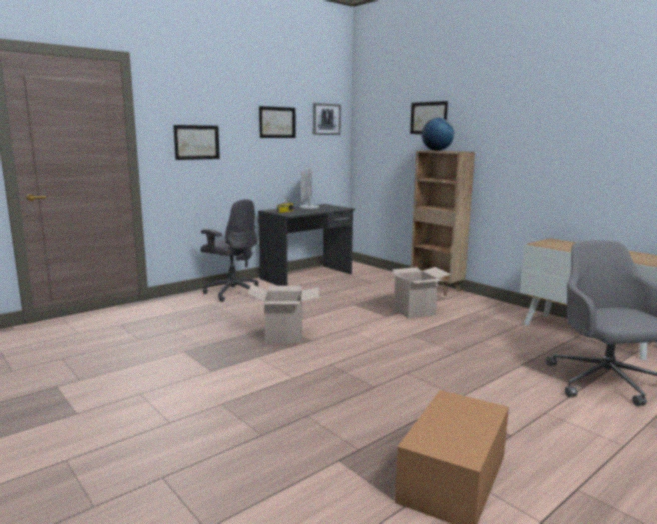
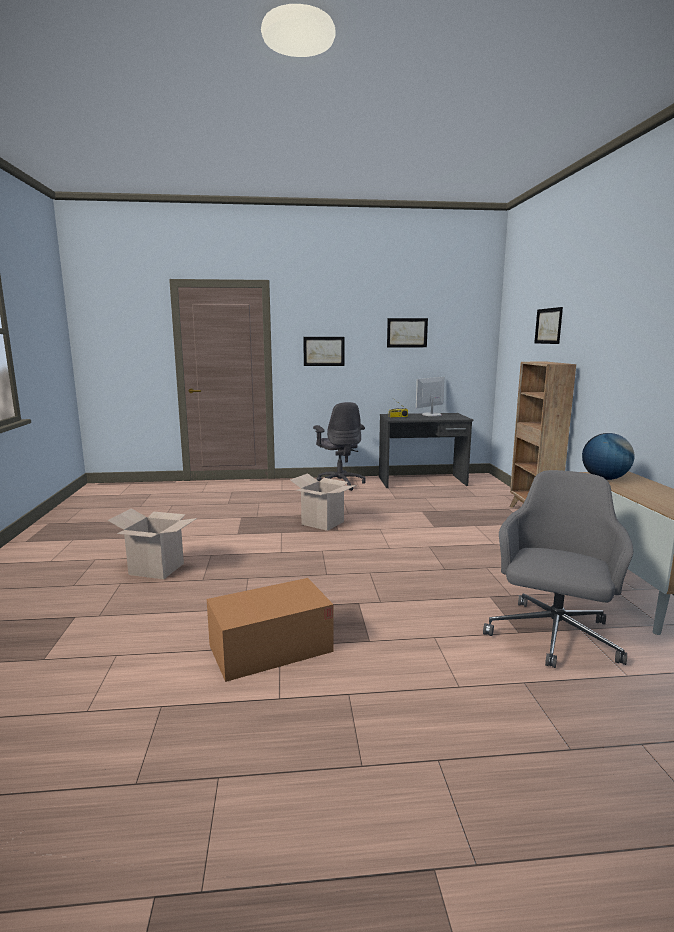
camera: 35 degrees right, 0 degrees up
(326, 119) = (466, 328): picture -> none
(414, 312) = (468, 528): cardboard box -> cardboard box (156, 569)
(436, 150) = (540, 362): globe -> globe (604, 479)

